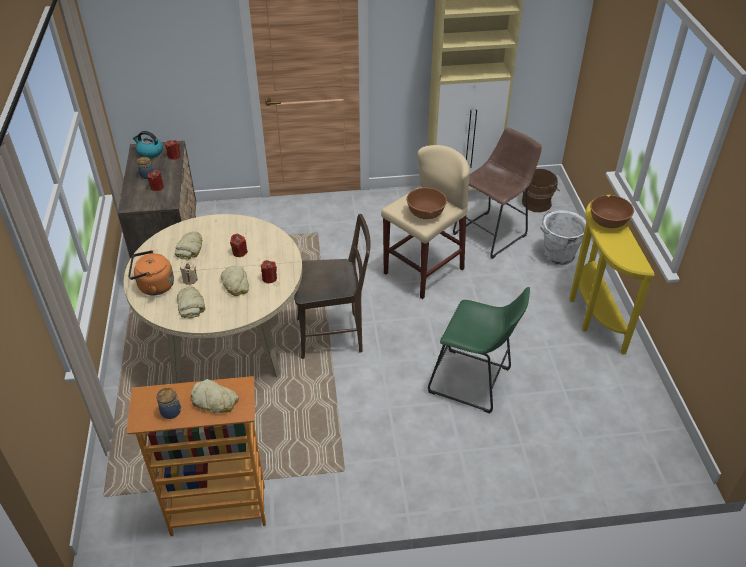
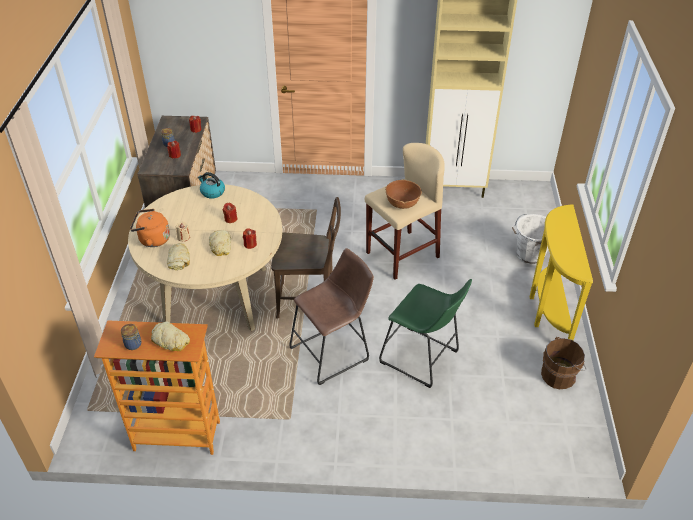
camera: 10 degrees right, 0 degrees up
(150, 152) = (176, 124): kettle -> kettle (212, 192)
(190, 248) = (190, 211): bread -> none
(493, 233) = (474, 228): brown stool -> brown stool (333, 352)
(538, 203) = (523, 205): brown bucket -> brown bucket (560, 375)
(608, 222) = (563, 229): brown bowl -> none

